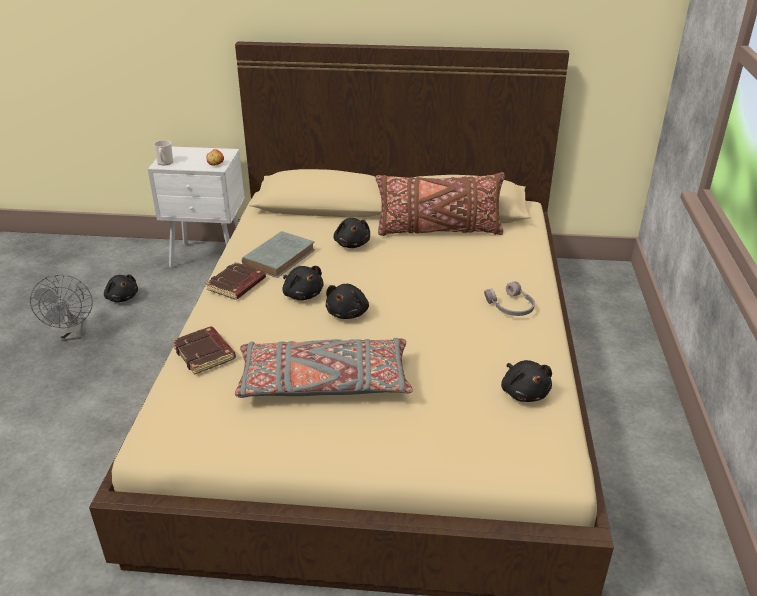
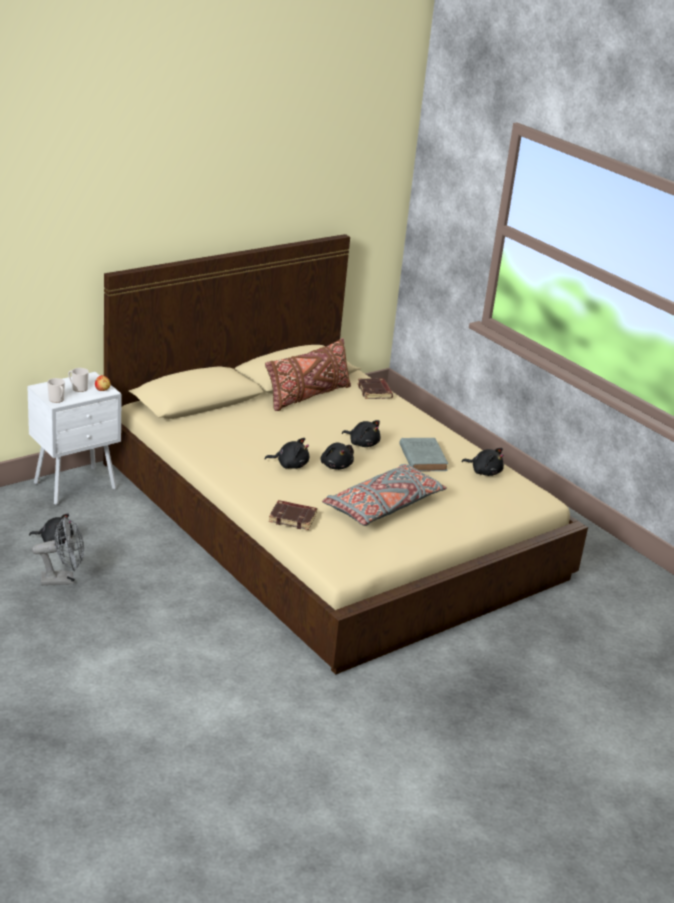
camera: 45 degrees left, 5 degrees down
(73, 334) = (63, 579): grey fan -> grey fan turned 45 degrees counterclockwise
(199, 158) = (78, 388): none -> mug
(237, 285) = (238, 474): brown book -> brown book (375, 392)
(280, 257) = (234, 447): grey book -> grey book (422, 457)
(352, 244) = (266, 423): black plush toy -> black plush toy (362, 443)
(510, 307) = (418, 430): grey headphones -> none

